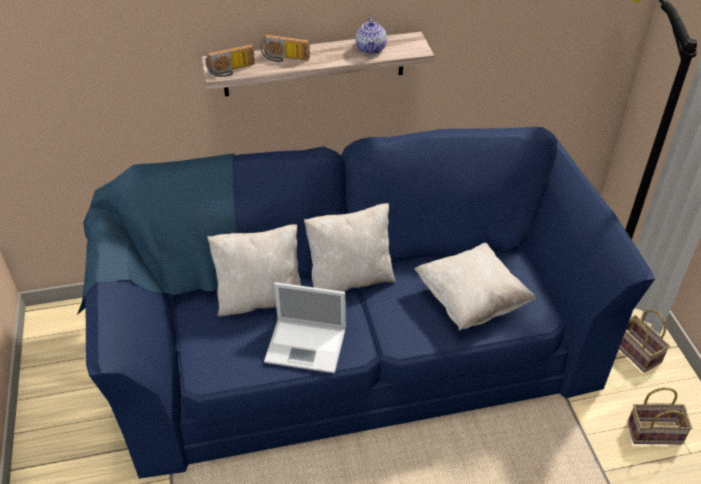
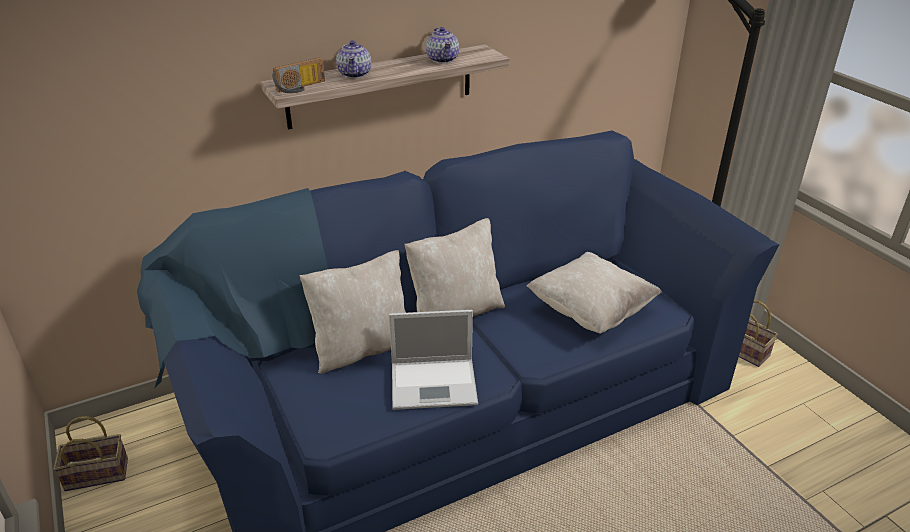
camera: 15 degrees left, 10 degrees down
(284, 58) = (355, 74): radio -> teapot
(655, 432) = (796, 418): basket -> basket (98, 473)

